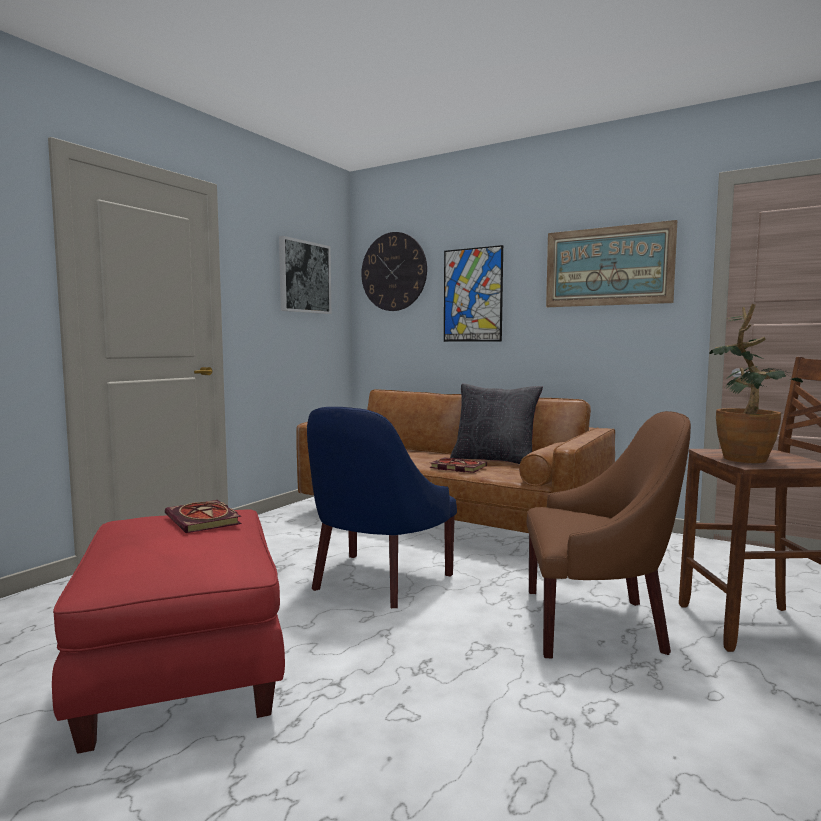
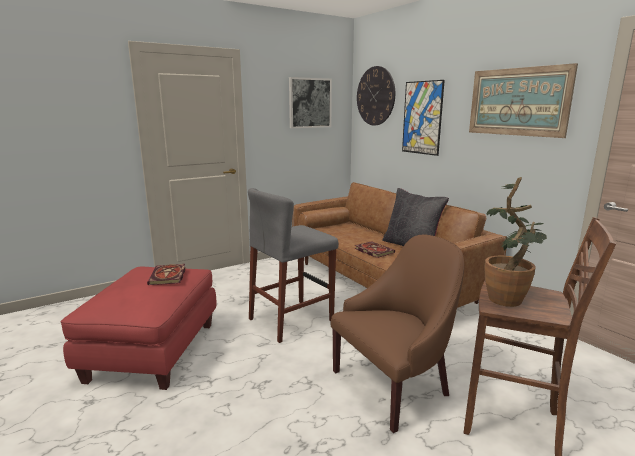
camera: 25 degrees right, 10 degrees up
(376, 581) = (291, 320): blue armchair -> grey stool
(596, 623) = (394, 385): brown armchair -> brown armchair turned 60 degrees counterclockwise

